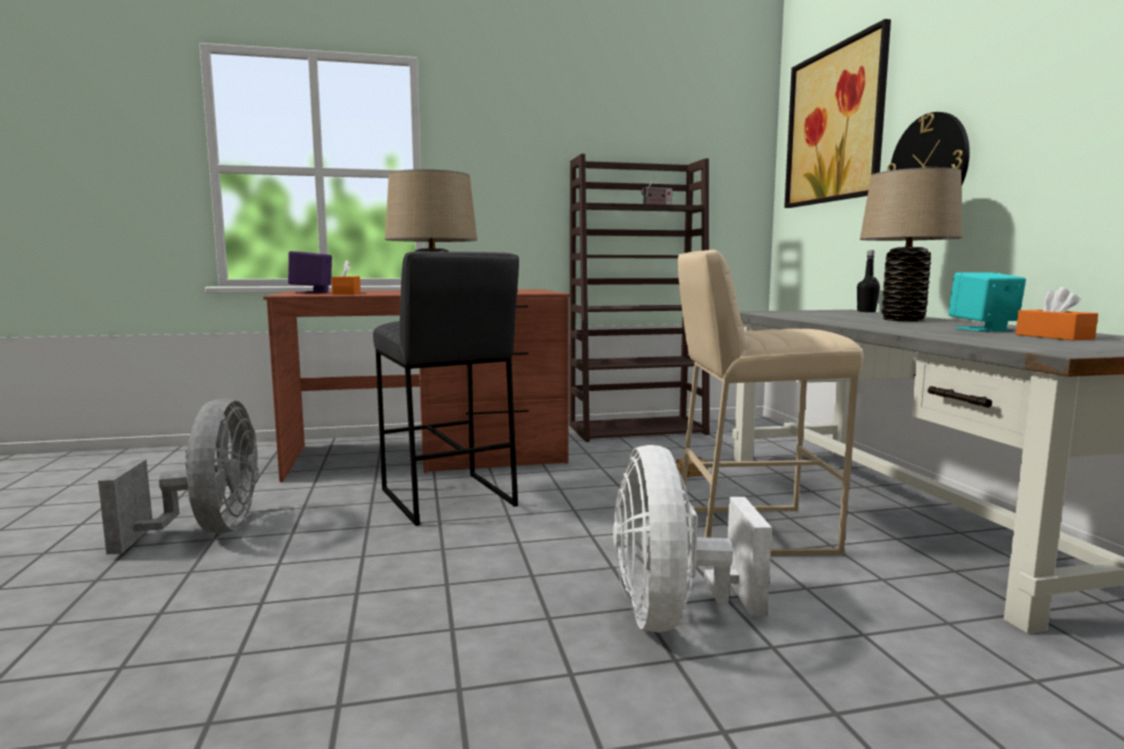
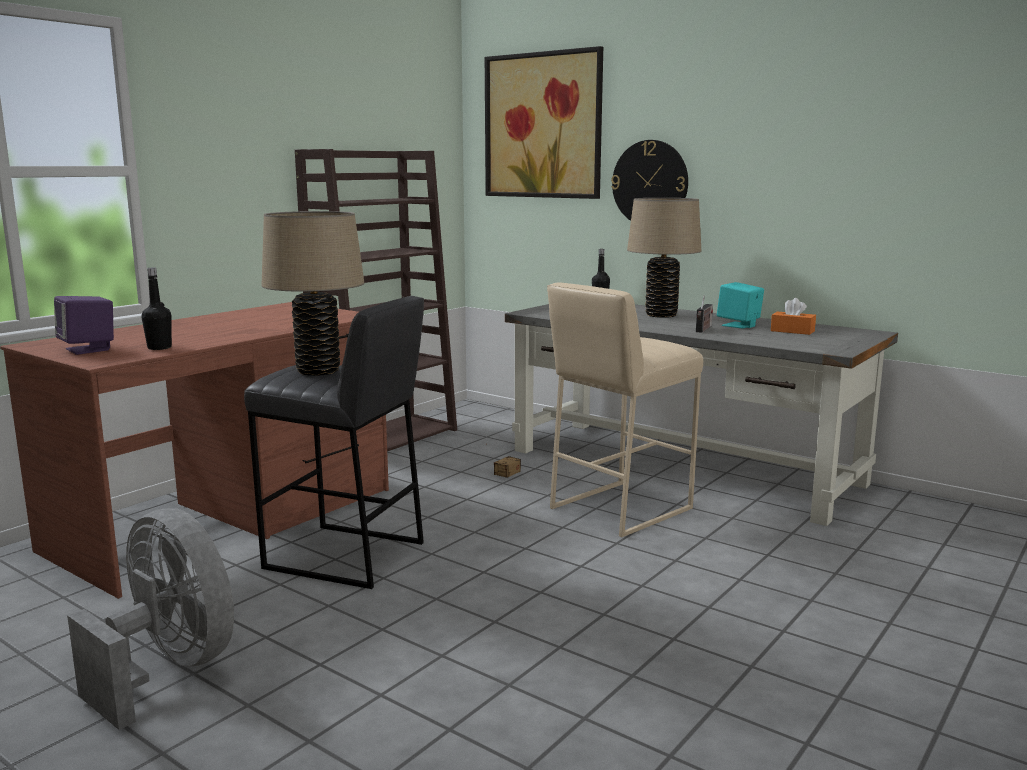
camera: 40 degrees left, 5 degrees up
(346, 293) = (159, 348): orange tissue box -> black bottle
(656, 206) = (384, 199): radio -> radio (703, 329)
(672, 615) = (667, 583): white fan -> none

